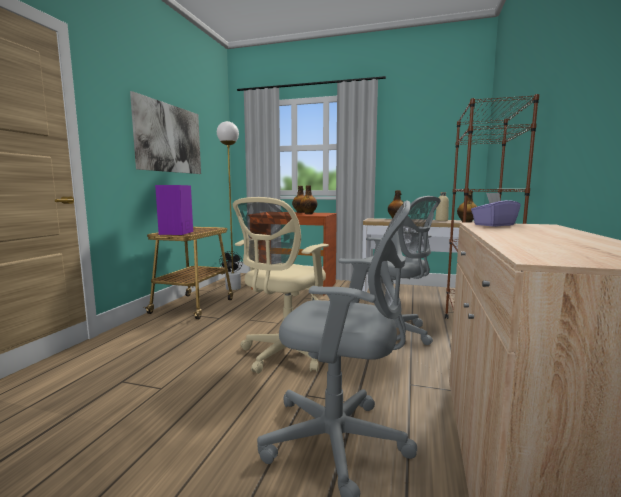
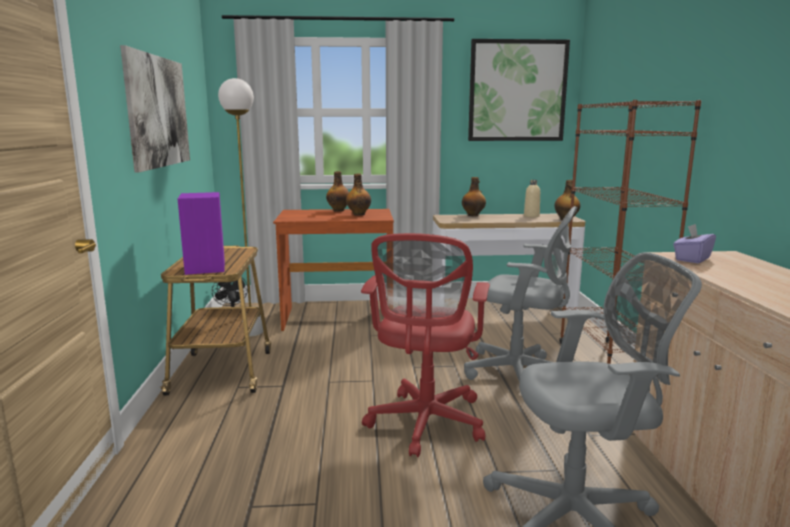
camera: 20 degrees left, 5 degrees up
(285, 354) = (425, 425): beige office chair -> red office chair
(437, 127) = (517, 91): none -> picture

